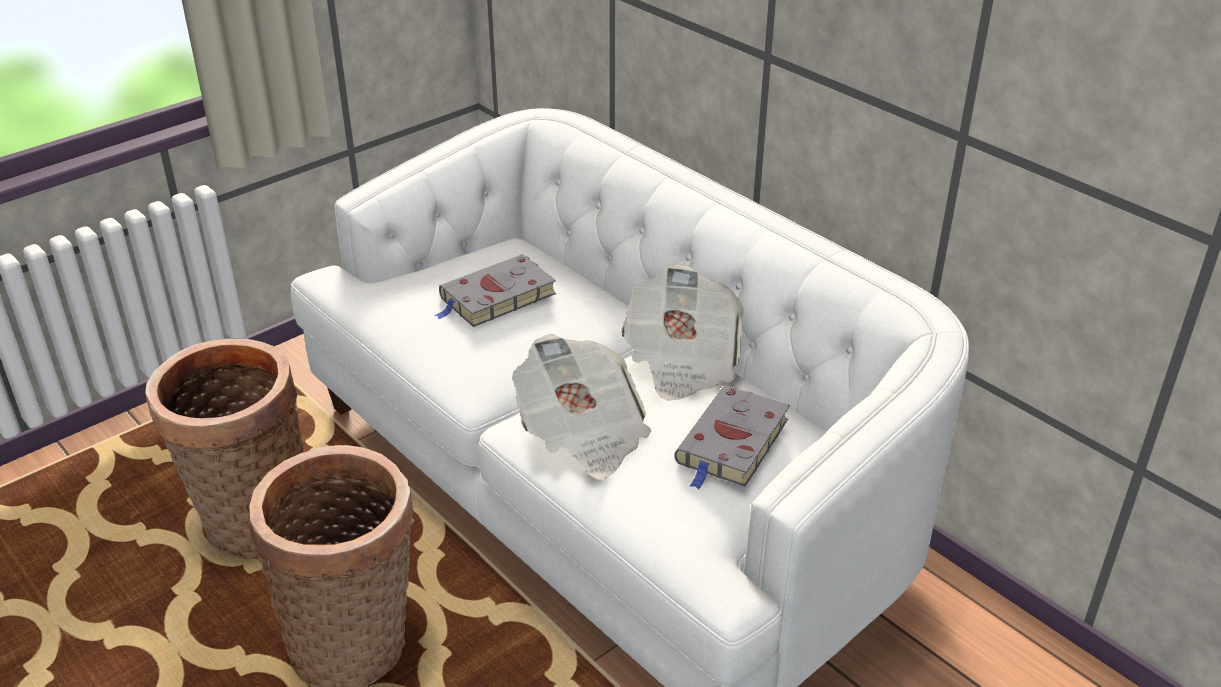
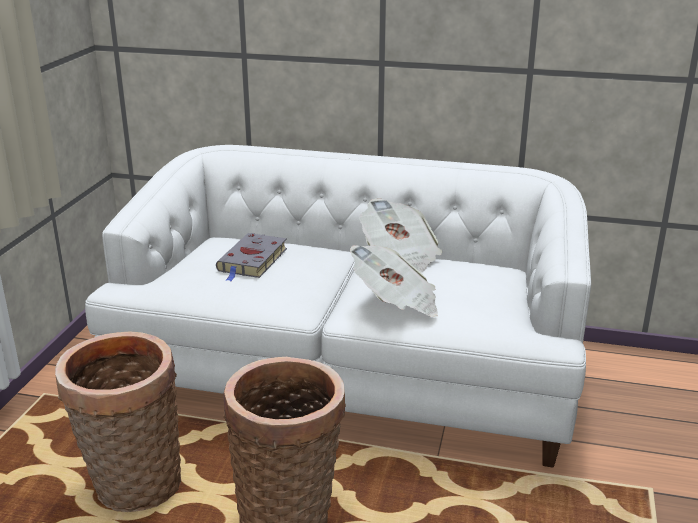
camera: 35 degrees left, 10 degrees down
(731, 444) = (477, 280): grey book -> none

